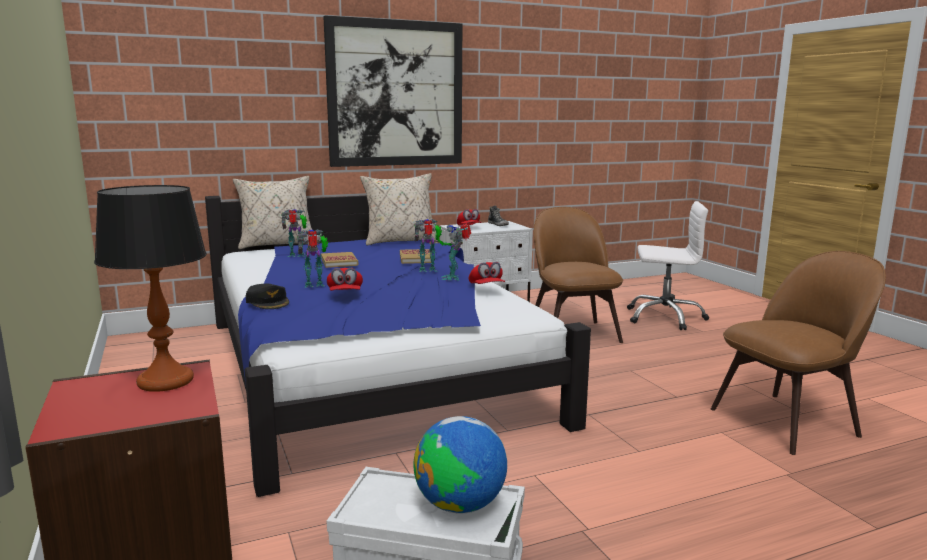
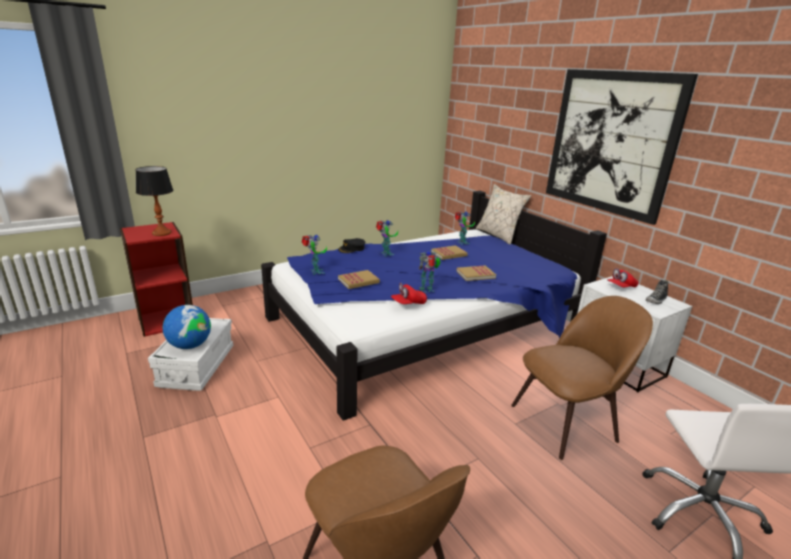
camera: 80 degrees right, 10 degrees up
(345, 294) = (367, 263): red cap -> none
(400, 241) = (543, 267): beige pillow -> none
(414, 300) = (358, 281): none -> book
(428, 270) = (440, 280): toy robot -> toy robot (315, 272)

